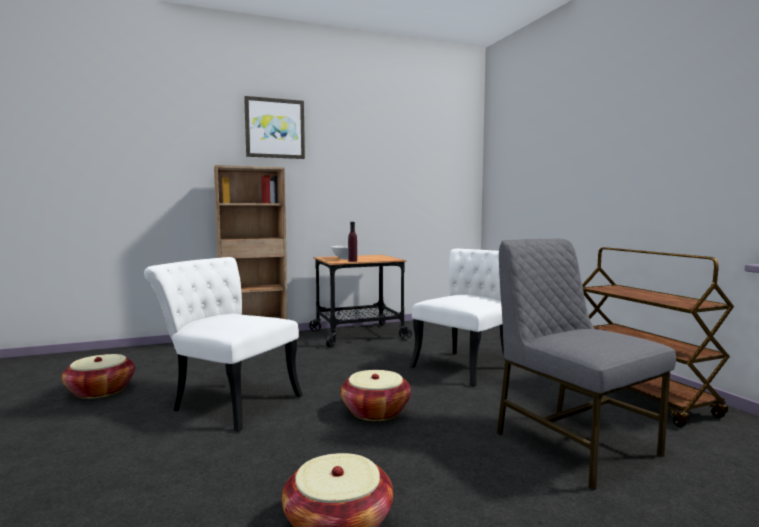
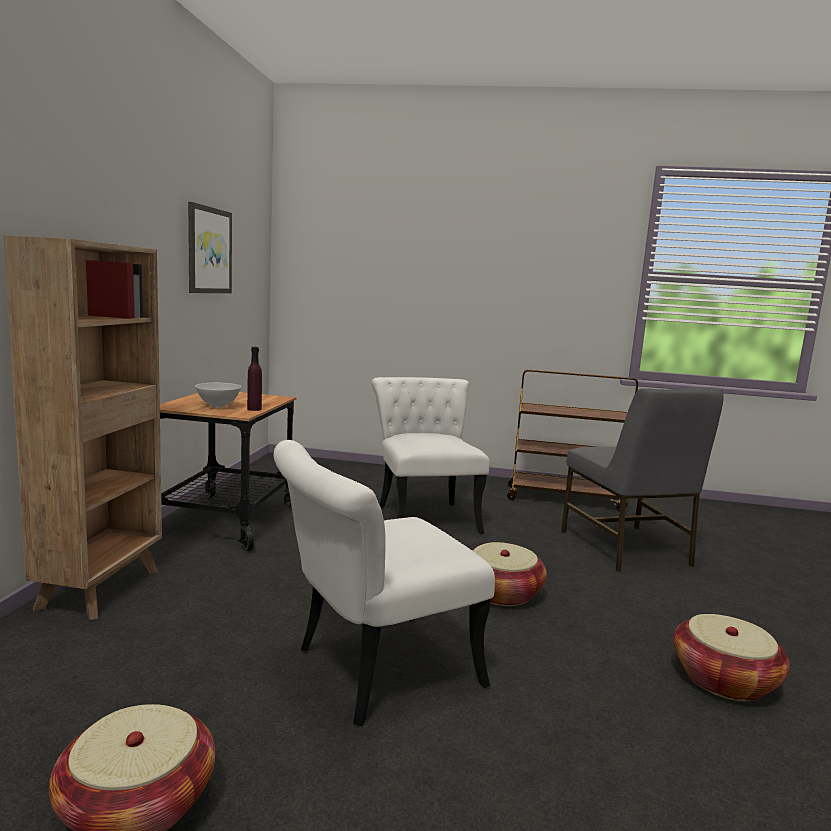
camera: 60 degrees left, 5 degrees up
(275, 128) = (81, 157): picture -> picture (208, 250)
(572, 443) = (627, 548): grey chair -> grey chair turned 105 degrees counterclockwise

